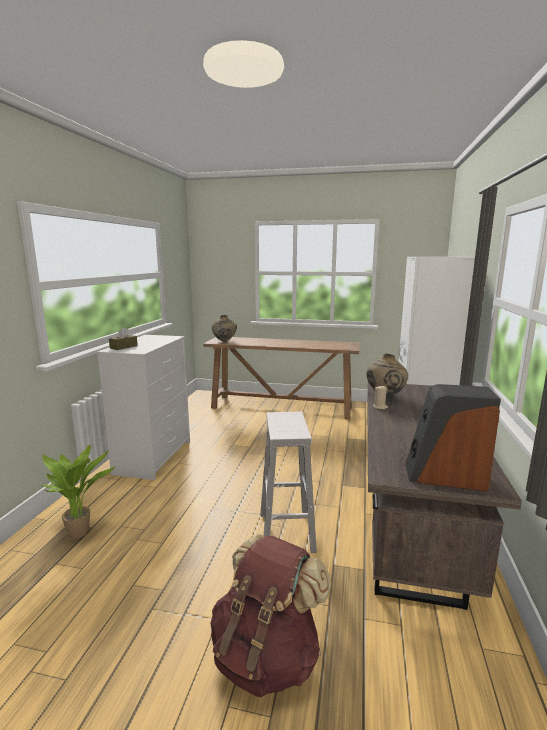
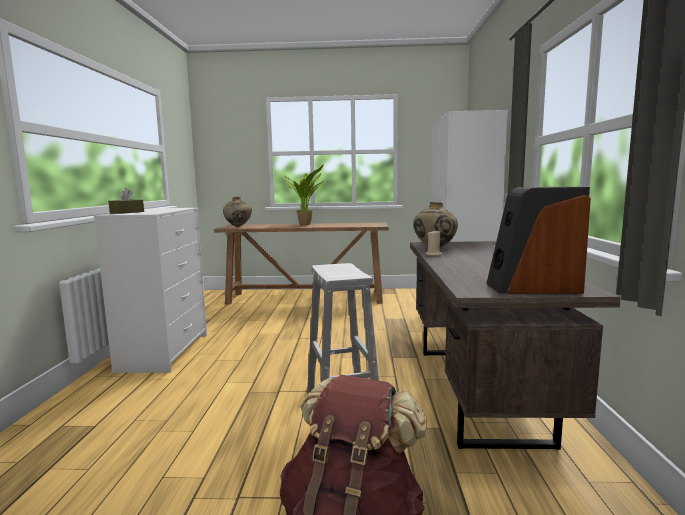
camera: 10 degrees left, 5 degrees down
(82, 533) = (83, 432): potted plant -> potted plant (306, 224)

